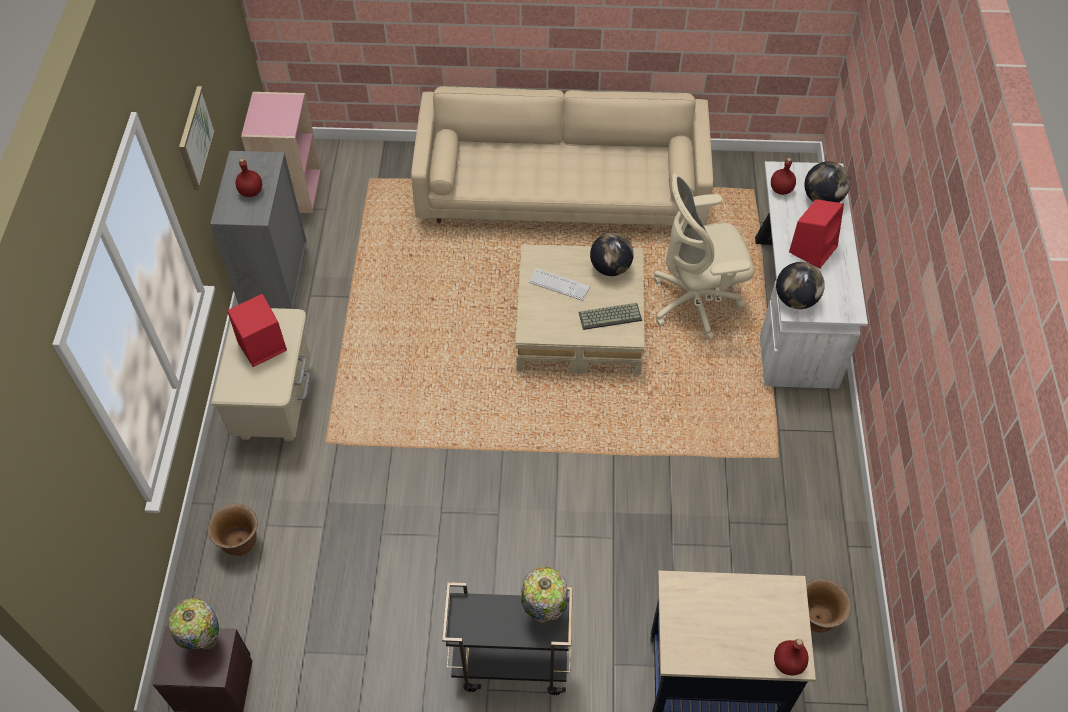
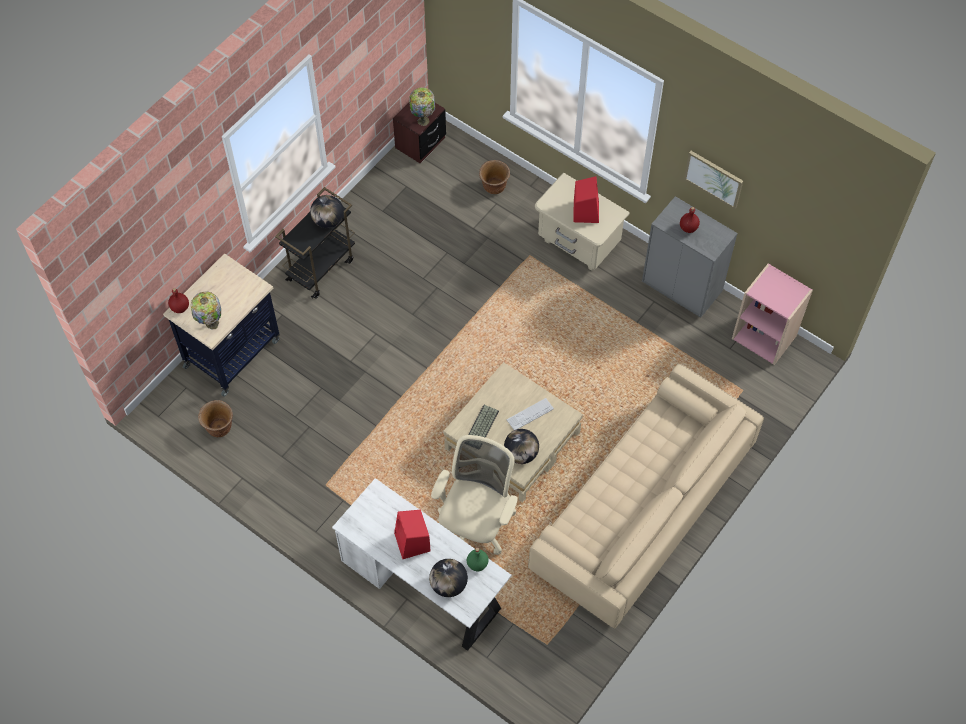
camera: 125 degrees right, 5 degrees up
(543, 613) = (305, 243): table lamp -> table lamp (211, 324)
(781, 190) = (477, 563): red bottle -> green bottle
(795, 299) = (383, 499): globe -> globe (328, 221)

